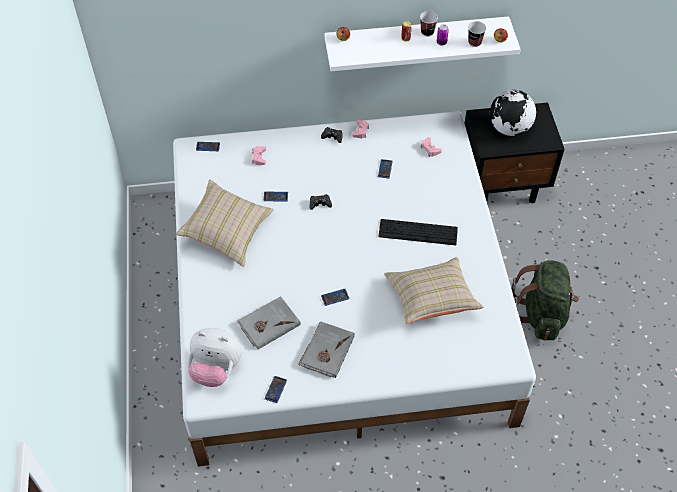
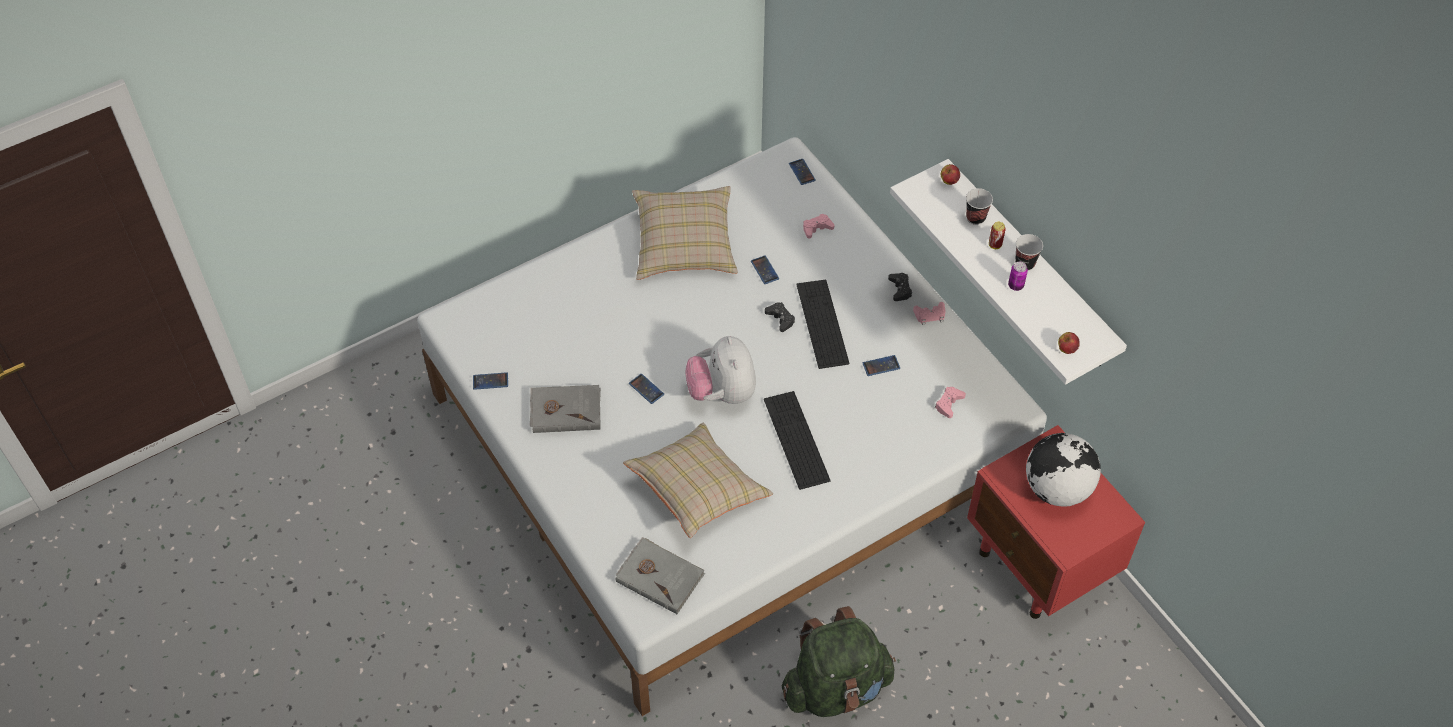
camera: 65 degrees right, 0 degrees up
(216, 369) = (490, 315): plush toy -> plush toy (722, 392)
(268, 324) = (574, 339): grey book -> grey book (660, 576)
(336, 184) = (822, 323): none -> keyboard
(474, 42) = (1042, 322): cup -> cup (975, 217)
(503, 184) = (1040, 566): black nightstand -> red nightstand

